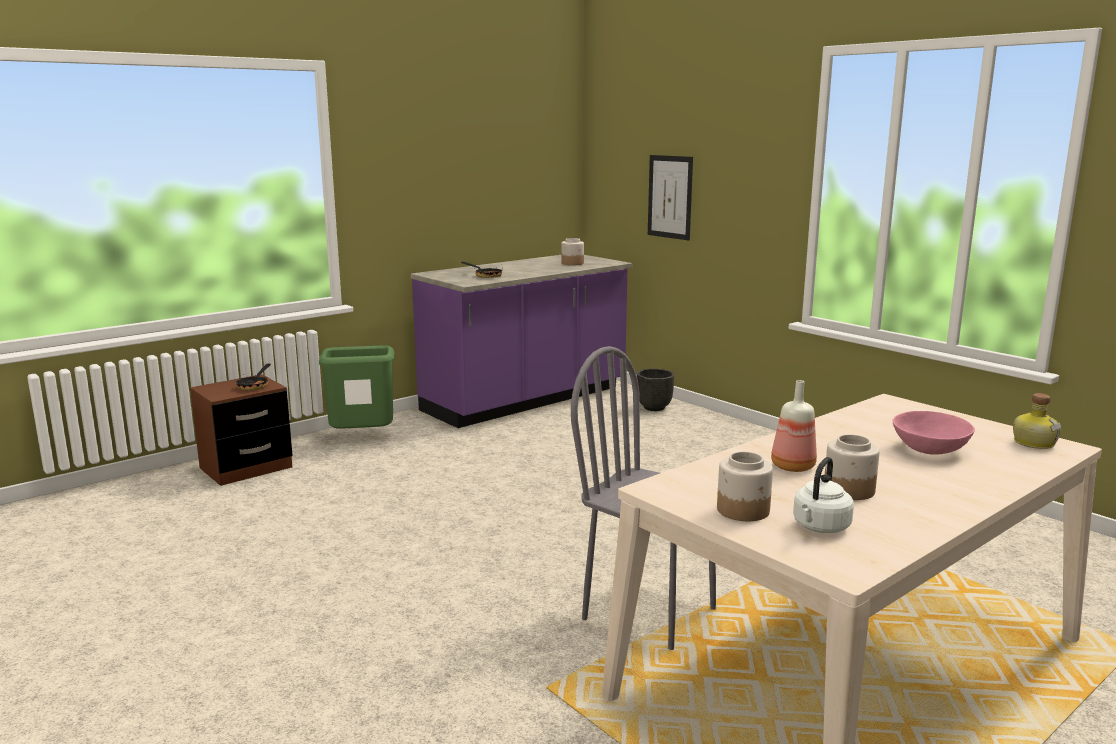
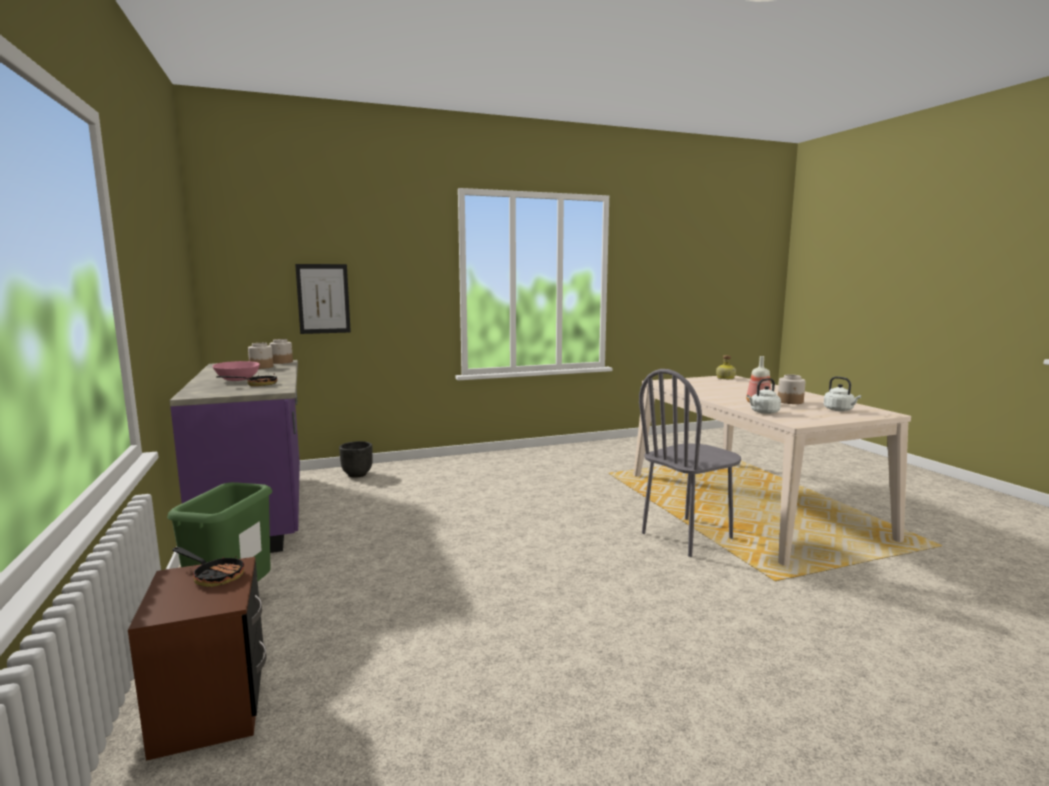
camera: 70 degrees left, 5 degrees down
(716, 469) = (763, 412): none -> white kettle
(743, 510) = (822, 415): jar -> jar (282, 362)
(929, 449) = (732, 387): pink bowl -> pink bowl (237, 380)

